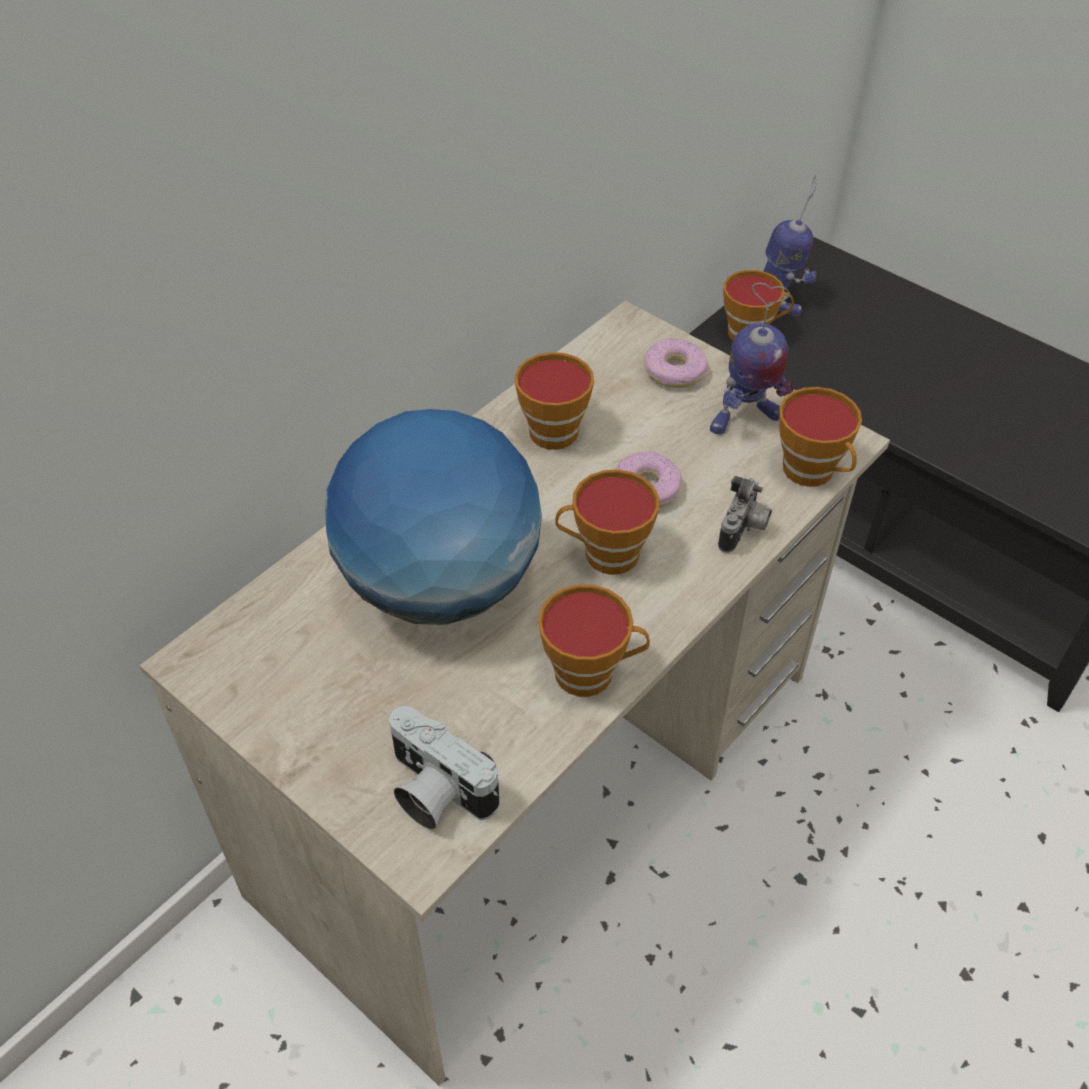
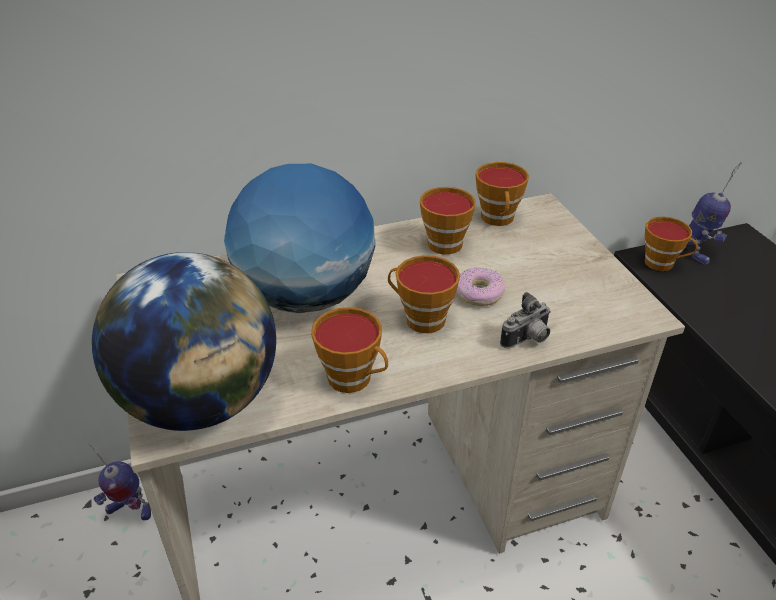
camera: 30 degrees right, 10 degrees down
(434, 791) = (201, 402): camera -> globe
(674, 371) = (552, 238): donut -> none
(744, 420) = (580, 279): toy robot -> toy robot (129, 511)
(813, 472) = (607, 325): cup -> cup (498, 219)

